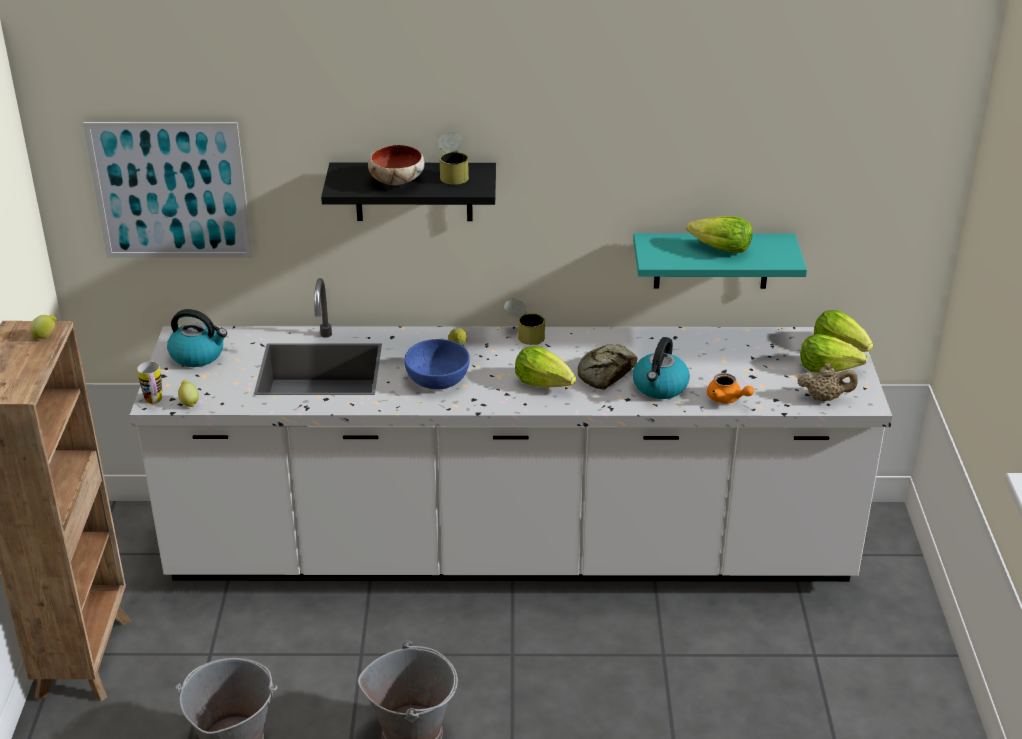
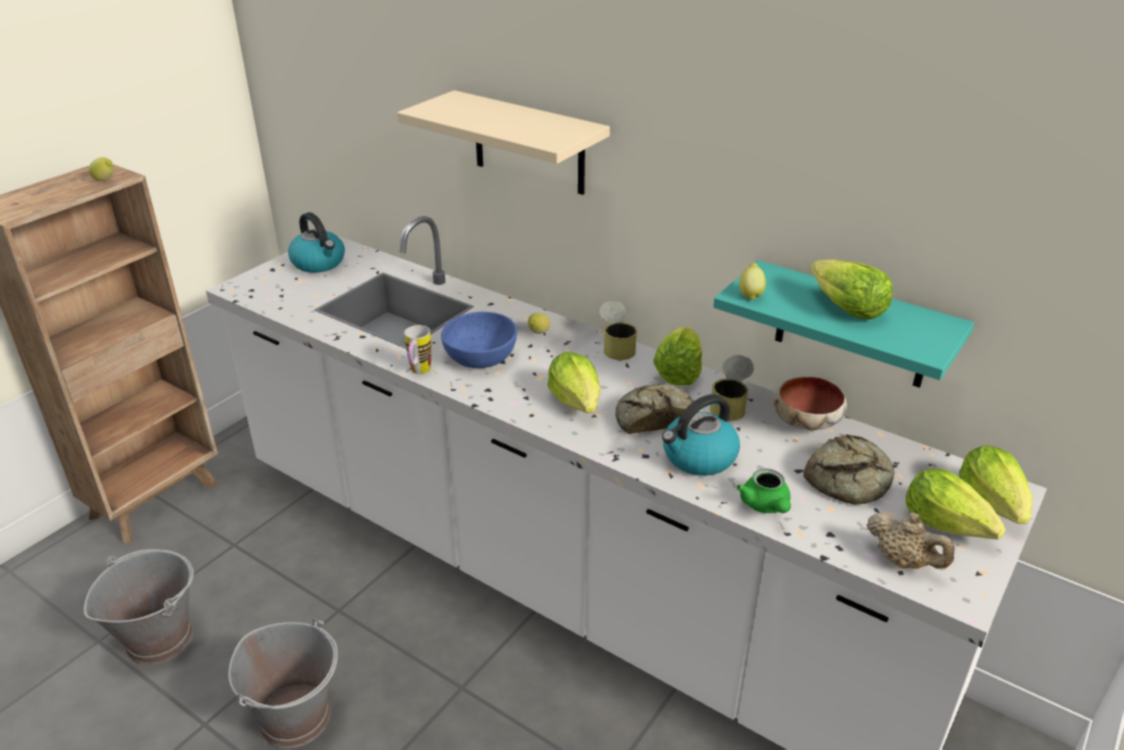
camera: 35 degrees right, 0 degrees up
(155, 402) = (236, 287): mug -> mug (419, 372)
(170, 191) = (332, 93): picture -> none
(189, 402) = (258, 298): lemon -> lemon (750, 294)
(396, 180) = (485, 116): bowl -> bowl (806, 421)
(413, 191) = (529, 143): black shelf -> beige shelf
(453, 174) = (548, 124): can -> can (730, 404)
(588, 338) = (679, 373): none -> lettuce
(727, 399) = (766, 506): orange teapot -> green teapot
(757, 363) = (851, 478): none -> bread

